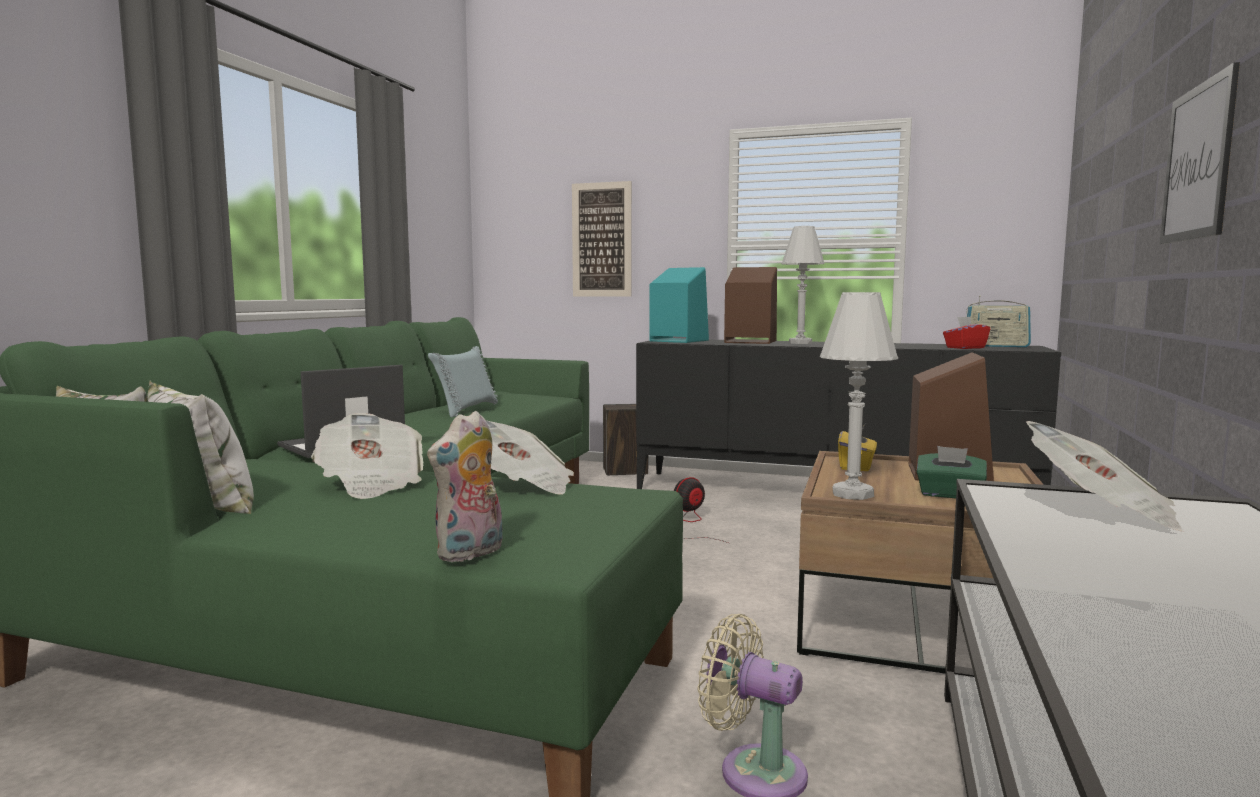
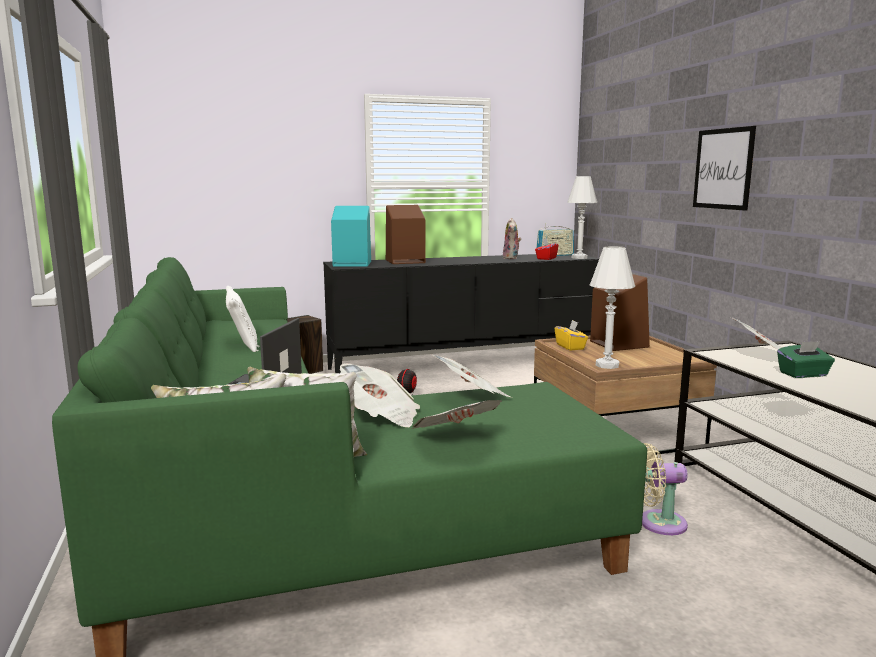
camera: 35 degrees left, 5 degrees up
(366, 519) = (455, 438): none -> newspaper
(466, 410) = (242, 343): blue pillow -> white pillow
(471, 553) = (563, 442): plush toy -> plush toy (511, 258)
(602, 240) = (258, 179): picture -> none
(800, 343) = (441, 260): white table lamp -> white table lamp (579, 258)
(949, 495) = (645, 357): green tissue box -> green tissue box (803, 374)

